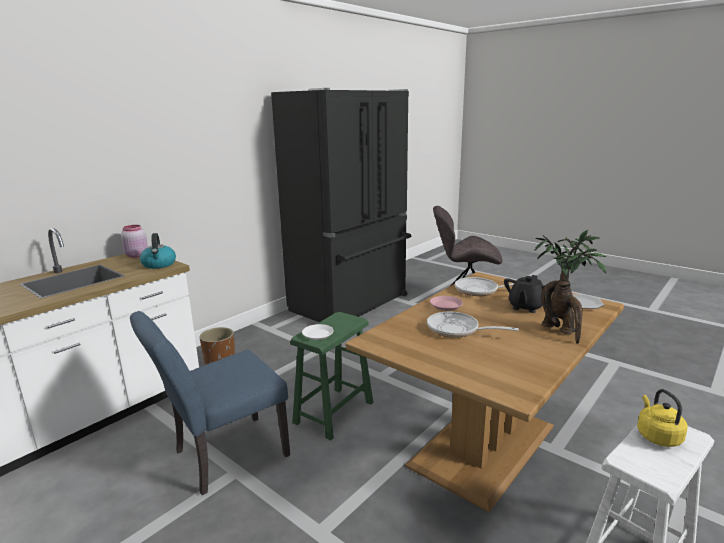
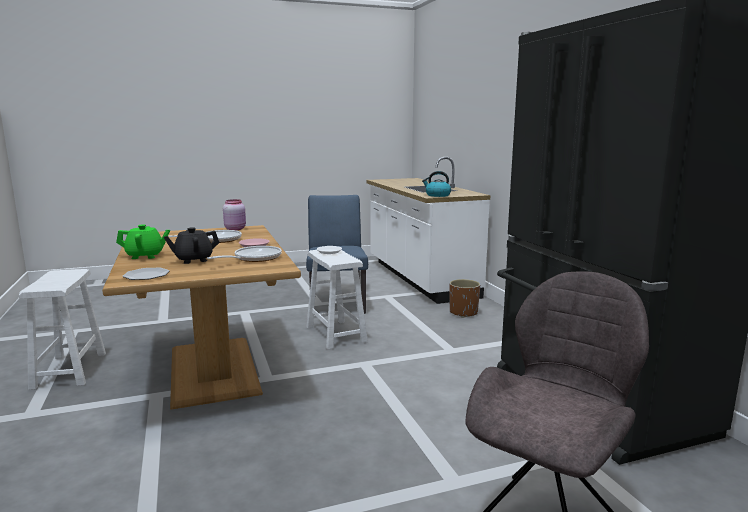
camera: 120 degrees right, 5 degrees down
(136, 255) = (472, 194): pink jar -> pink jar (235, 229)
(333, 412) = (336, 334): green stool -> white stool
(526, 307) = (193, 260): black teapot -> black teapot turned 90 degrees counterclockwise
(560, 331) = (145, 256): potted plant -> green teapot
(657, 436) = (59, 282): yellow kettle -> none

